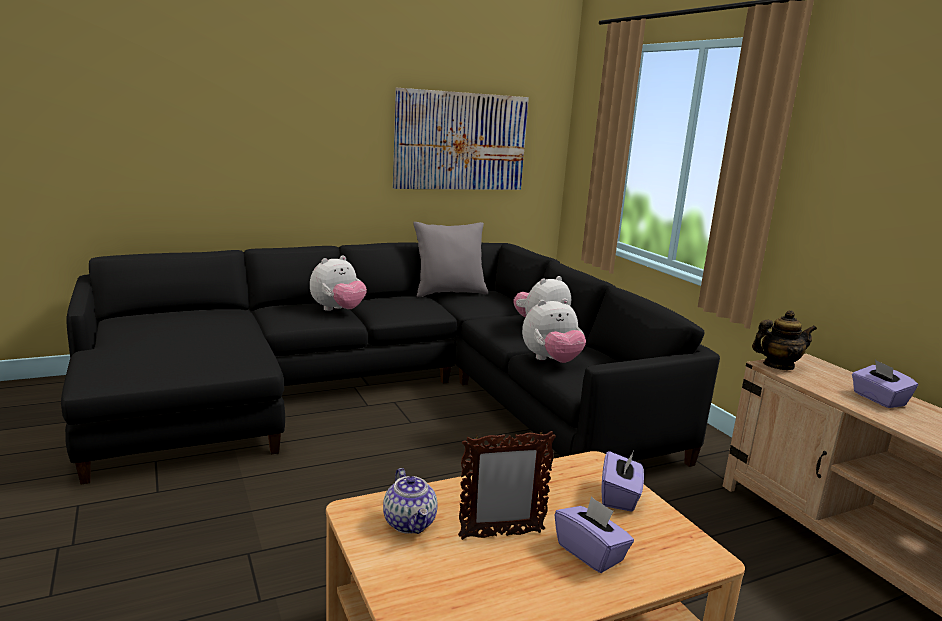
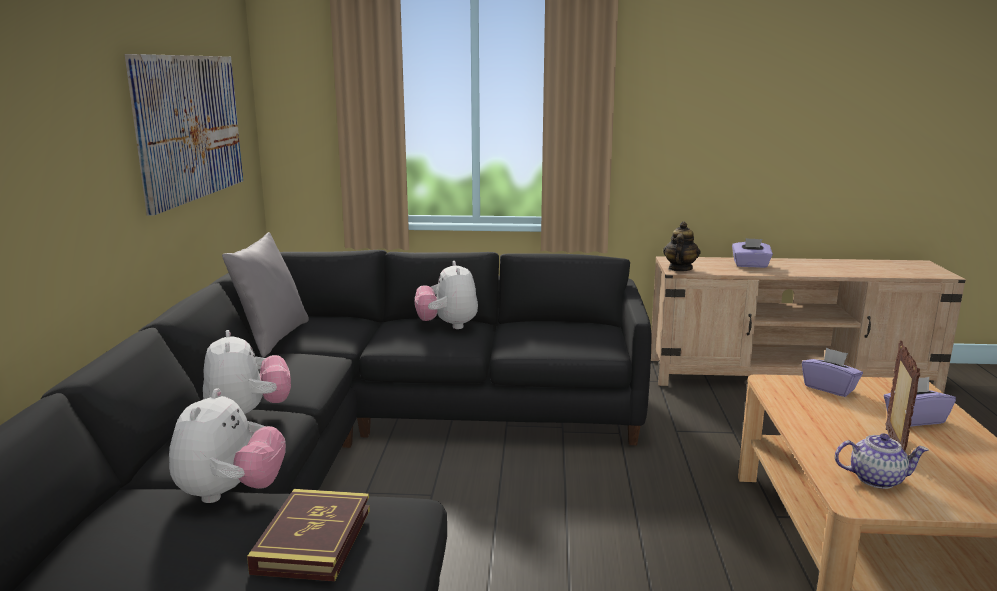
camera: 60 degrees left, 0 degrees up
(206, 347) = (313, 540): none -> book
(551, 361) = (537, 344): plush toy -> plush toy (231, 493)

